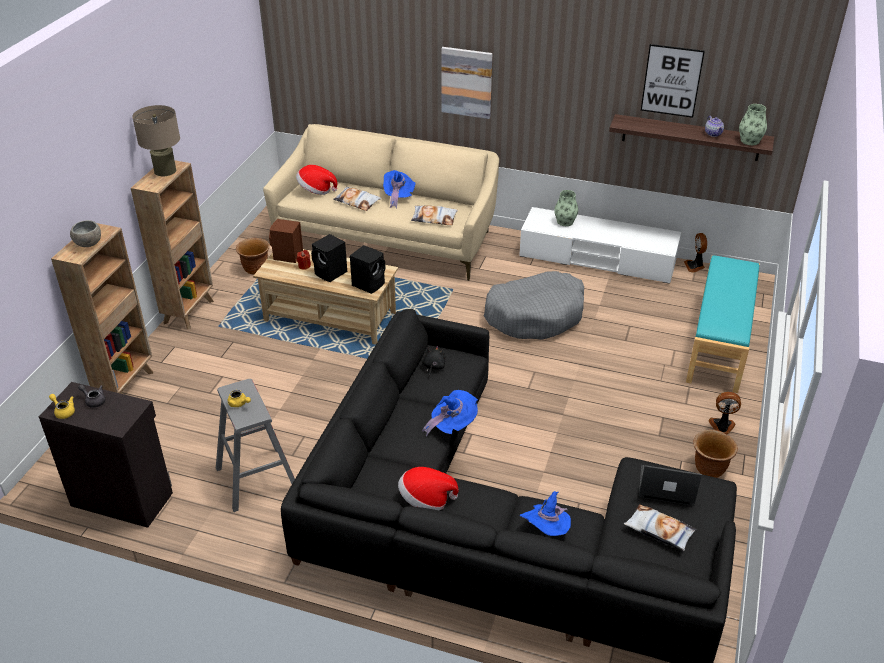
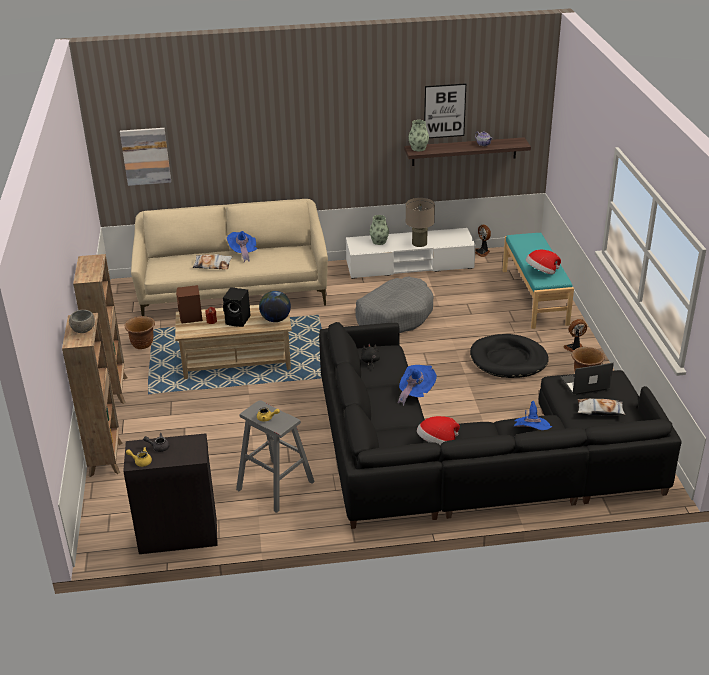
camera: 25 degrees left, 5 degrees down
(165, 171) = (90, 264): beige table lamp -> beige table lamp (419, 243)
(316, 190) = (170, 265): hat -> hat (541, 272)
(369, 284) = (275, 319): black speaker -> globe
(434, 218) = (285, 261): pillow -> none
(466, 82) = (279, 145): picture -> picture (146, 156)
(628, 414) = (508, 360): none -> black dog bed
(749, 141) = (511, 143): vase -> vase (418, 148)

